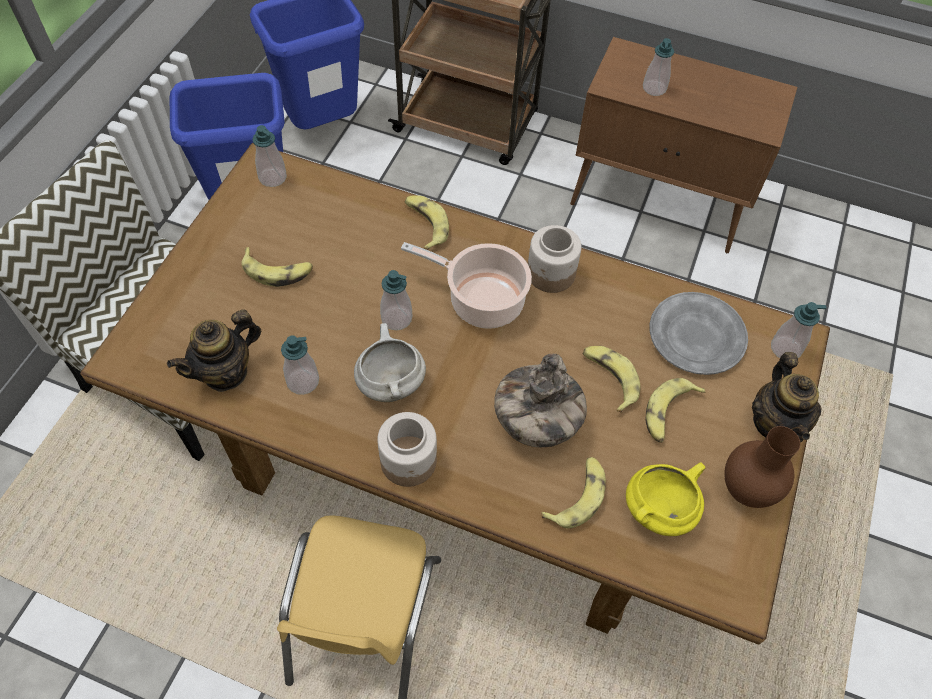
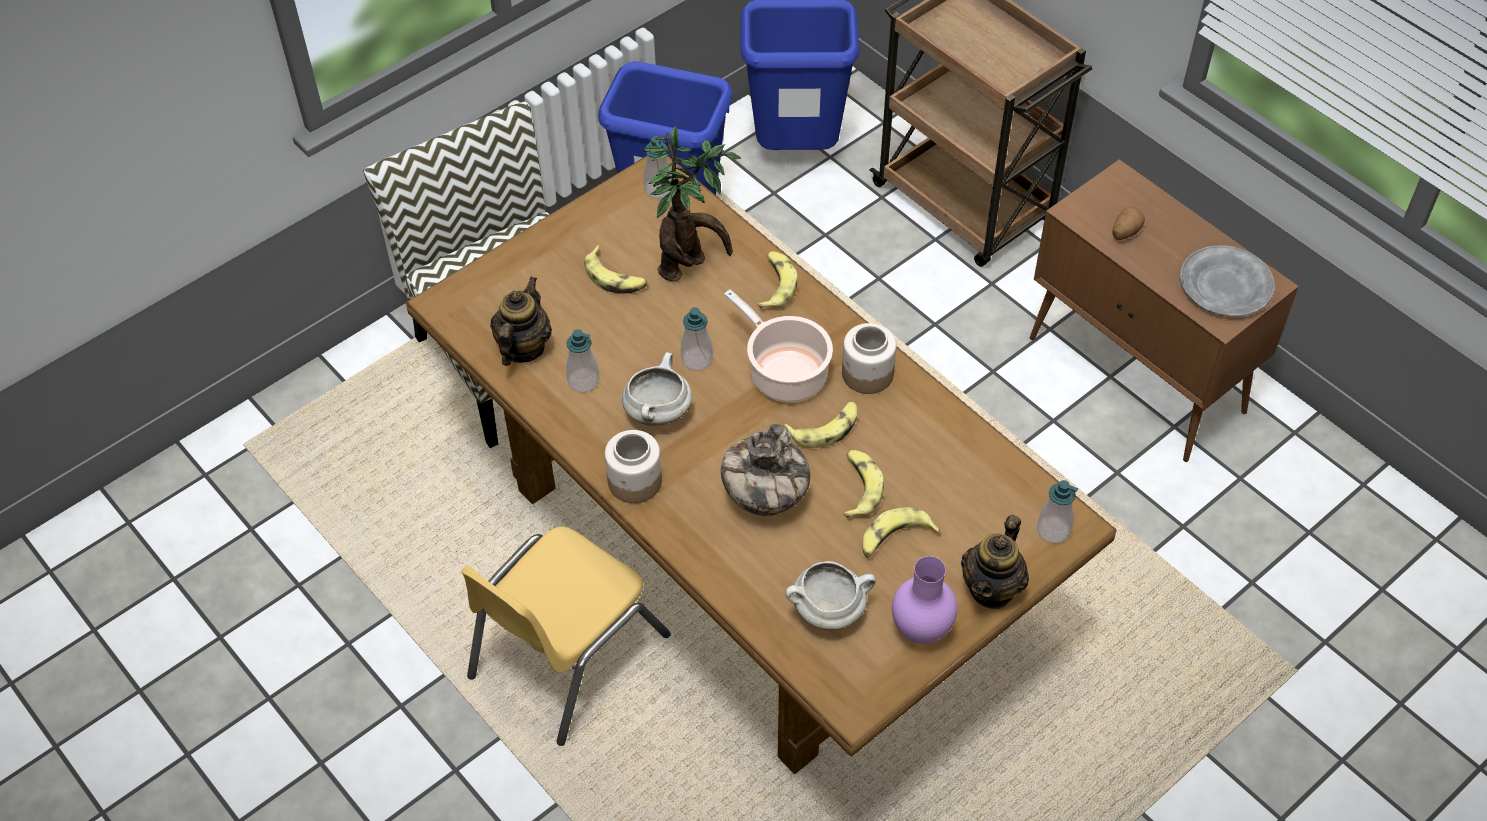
camera: 30 degrees right, 5 degrees down
(226, 372) = (523, 348): teapot -> teapot turned 120 degrees clockwise
(339, 234) = (689, 264): none -> potted plant
(577, 496) = (763, 569): banana -> banana (825, 428)
(654, 88) = (1125, 232): soap dispenser -> potato
(658, 508) = (829, 610): yellow cooking pot -> white cooking pot
(697, 336) = (971, 485): grey plate -> grey plate (1226, 286)
(747, 491) = (921, 631): brown vase -> purple vase

